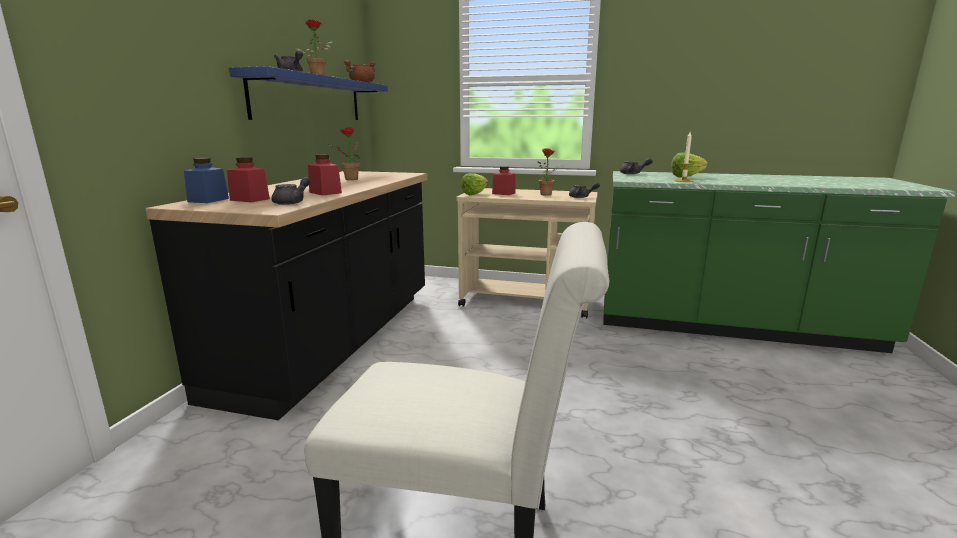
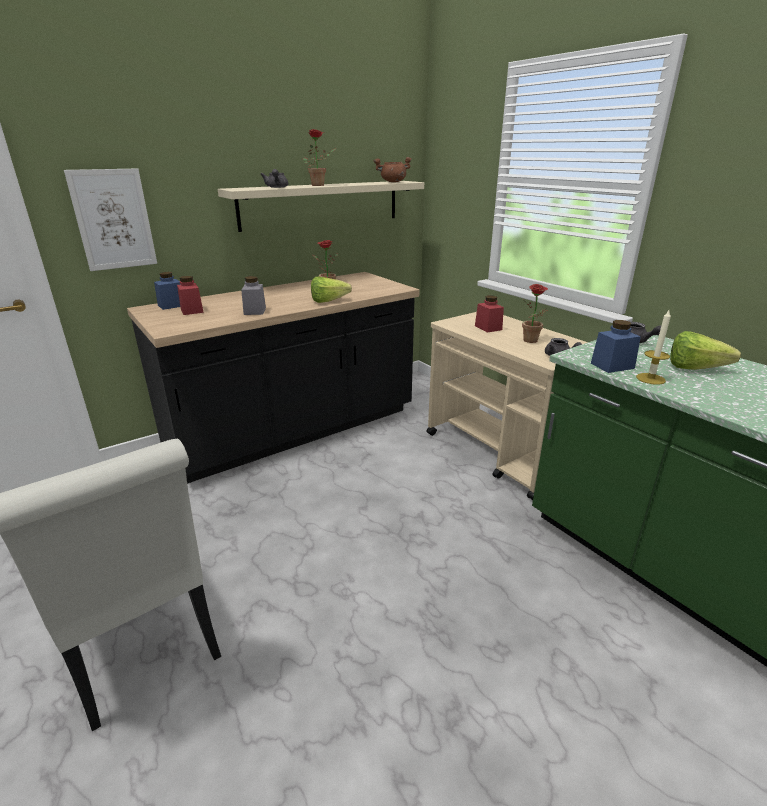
camera: 40 degrees right, 10 degrees up
(126, 88) = (113, 220): none -> picture
(292, 202) = (201, 322): grey teapot -> none
(310, 99) = (322, 204): blue shelf -> beige shelf
(325, 193) = (255, 311): red jar -> grey jar
(477, 194) = (460, 322): lettuce -> lettuce (332, 301)
(654, 180) = (612, 366): none -> blue jar

